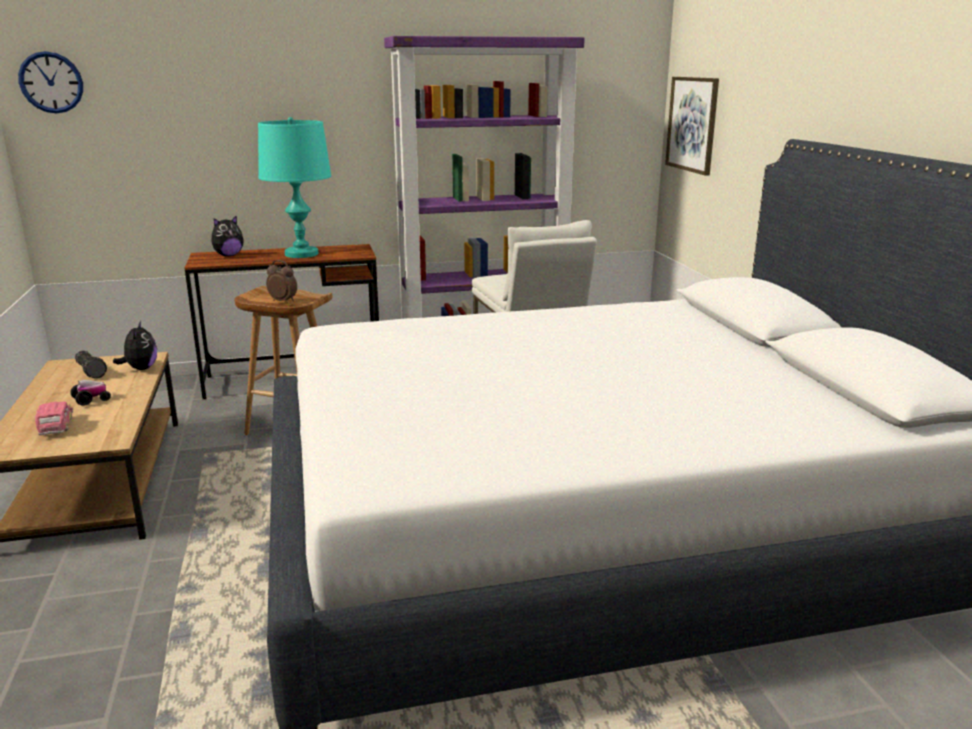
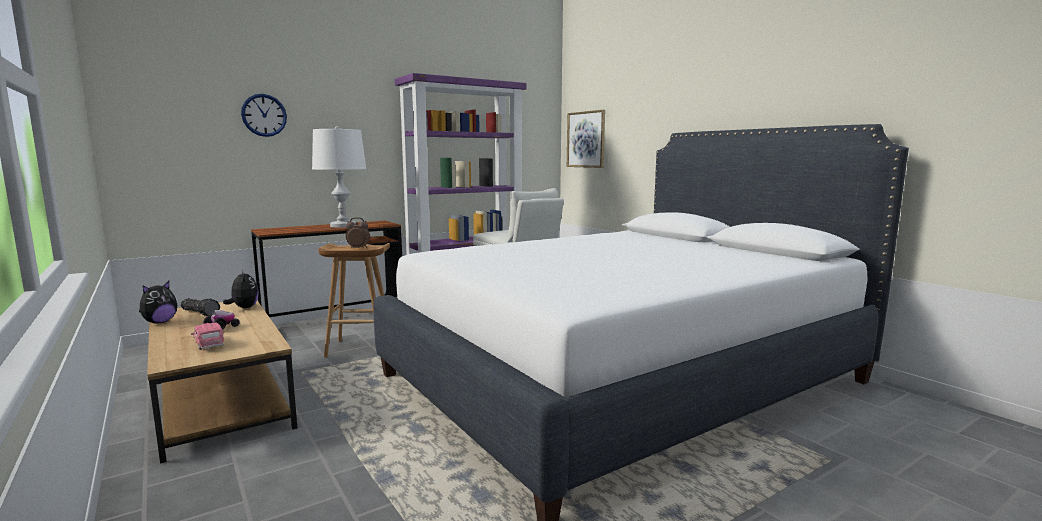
camera: 20 degrees left, 10 degrees down
(51, 82) = (138, 94): wall clock -> wall clock (264, 115)
(228, 255) = (285, 229): plush toy -> plush toy (159, 322)
(301, 254) = (343, 226): turquoise table lamp -> white table lamp

